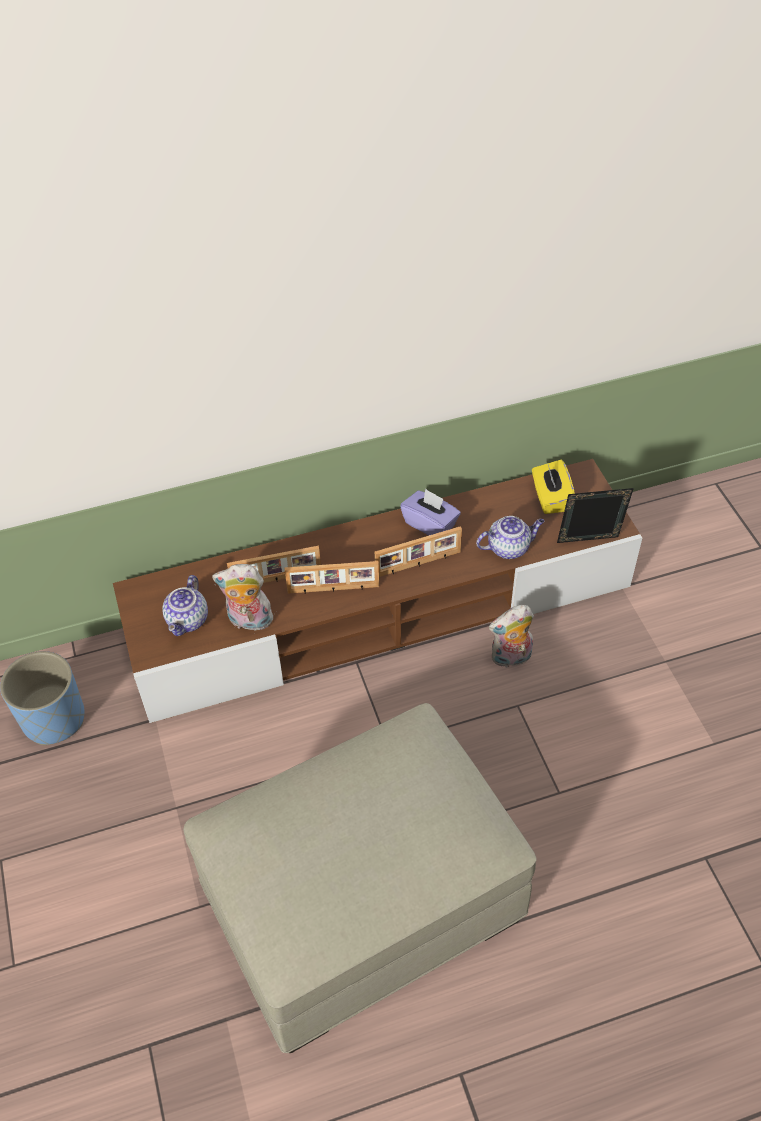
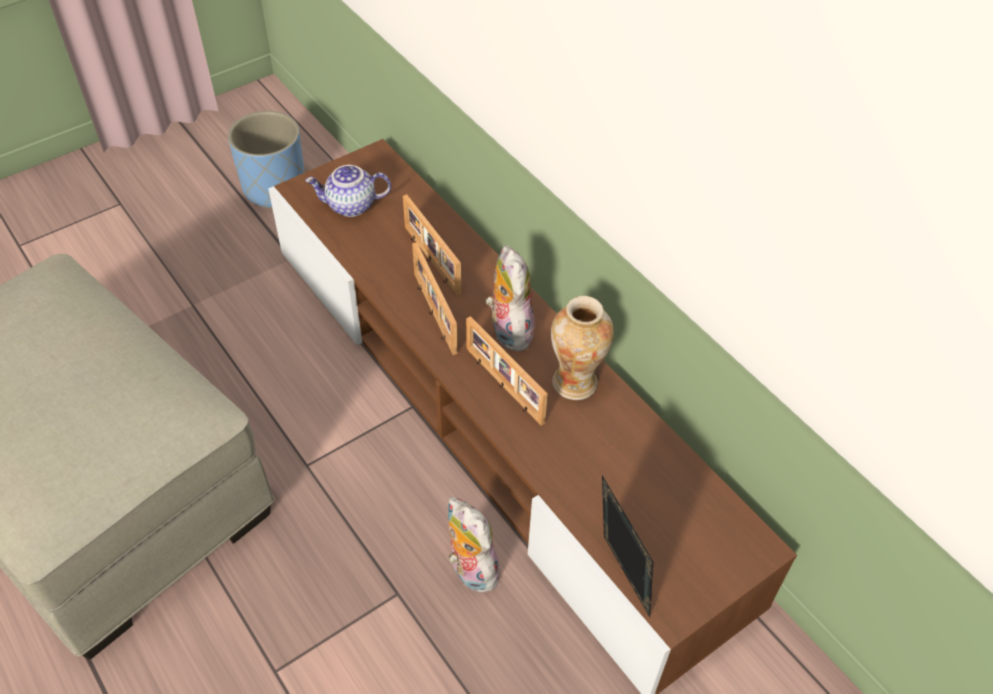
camera: 70 degrees right, 0 degrees up
(248, 621) = (364, 253): plush toy -> plush toy (508, 330)
(430, 524) = (575, 383): purple tissue box -> vase
(509, 547) = (571, 479): teapot -> none
(550, 498) = (686, 512): yellow tissue box -> none

